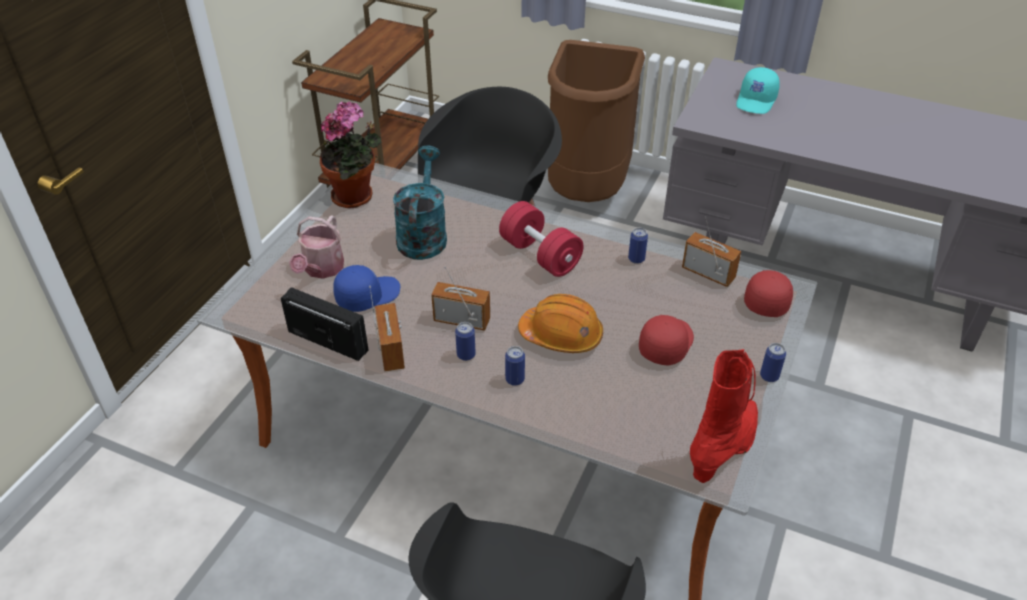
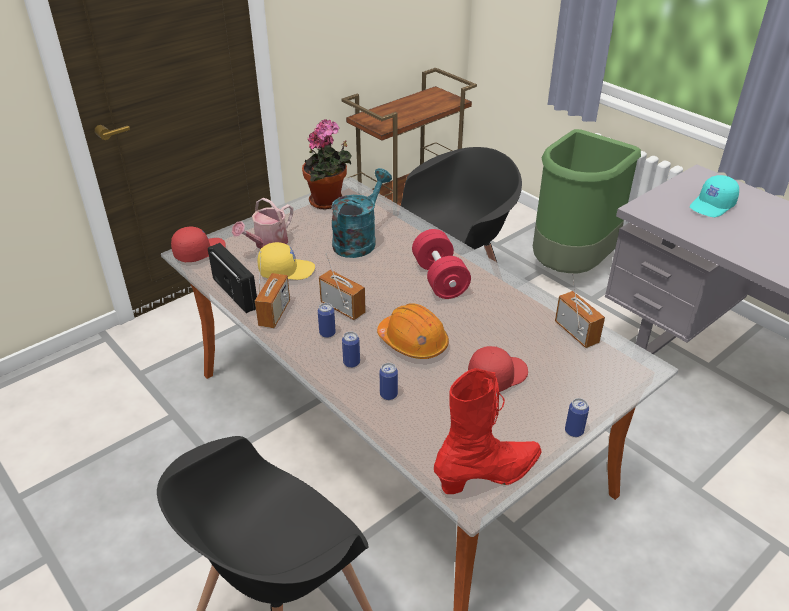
camera: 25 degrees right, 5 degrees down
(367, 295) = (286, 270): blue cap -> yellow cap
(587, 192) = (570, 267): brown trash can -> green trash can
(636, 259) = (519, 304): can -> can (388, 395)
(767, 298) = (618, 368): red cap -> red cap (199, 251)

